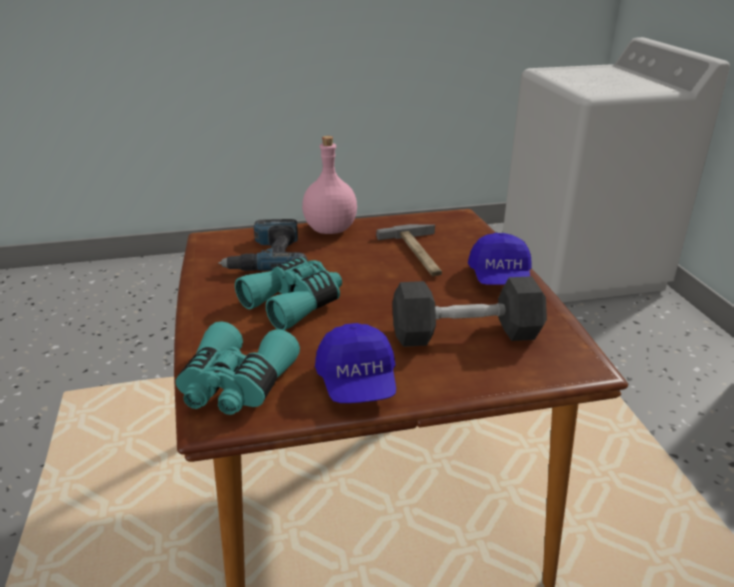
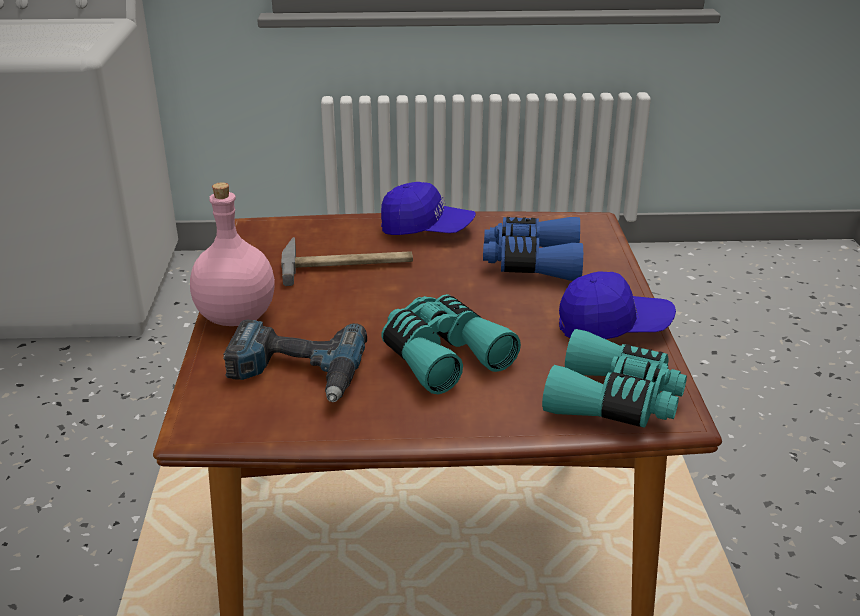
camera: 80 degrees left, 0 degrees up
(465, 334) = (532, 263): grey dumbbell -> blue binoculars

